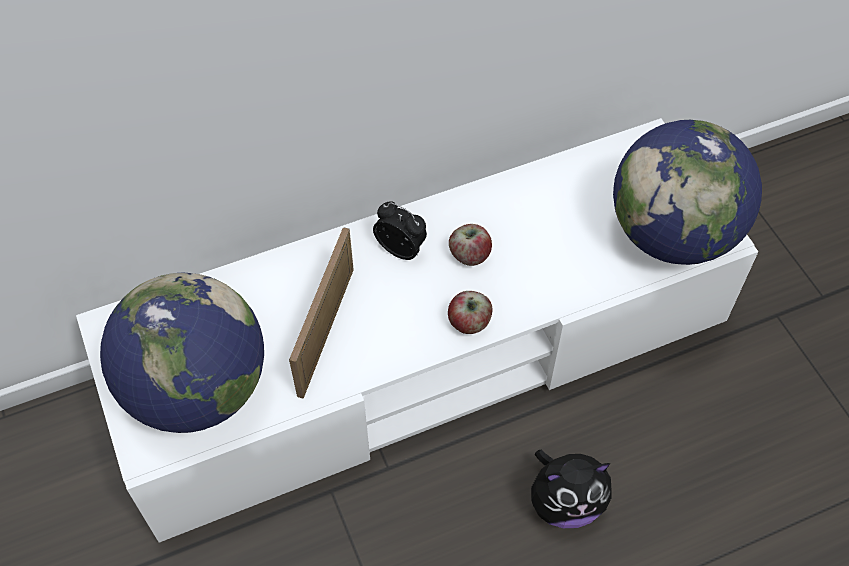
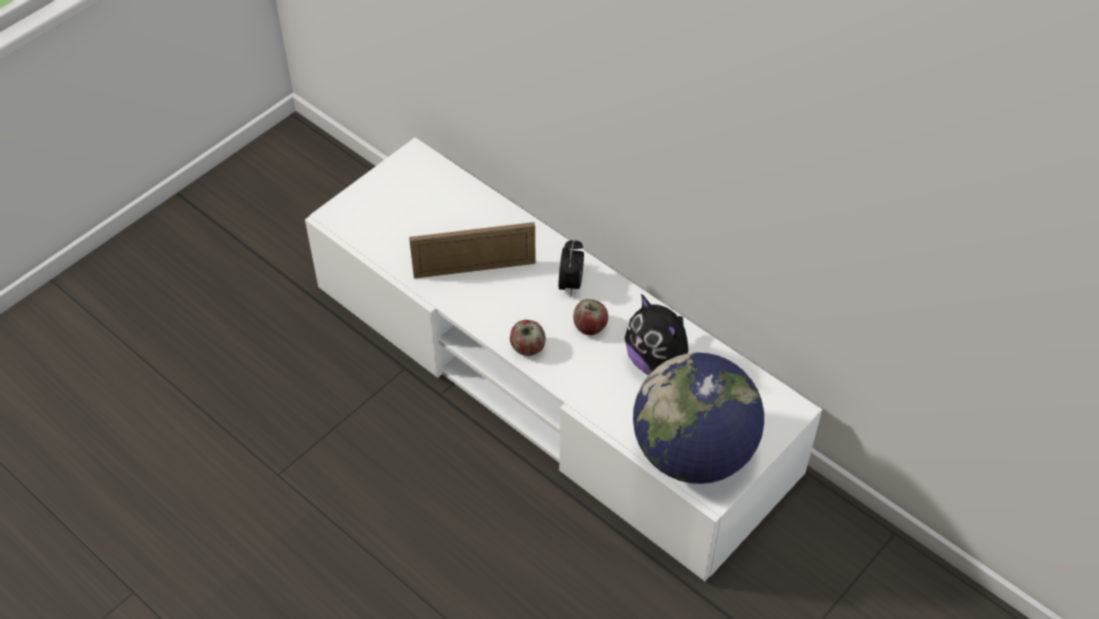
camera: 65 degrees right, 5 degrees down
(197, 390) = (391, 221): globe -> none
(565, 502) = (468, 518): plush toy -> plush toy (658, 362)

